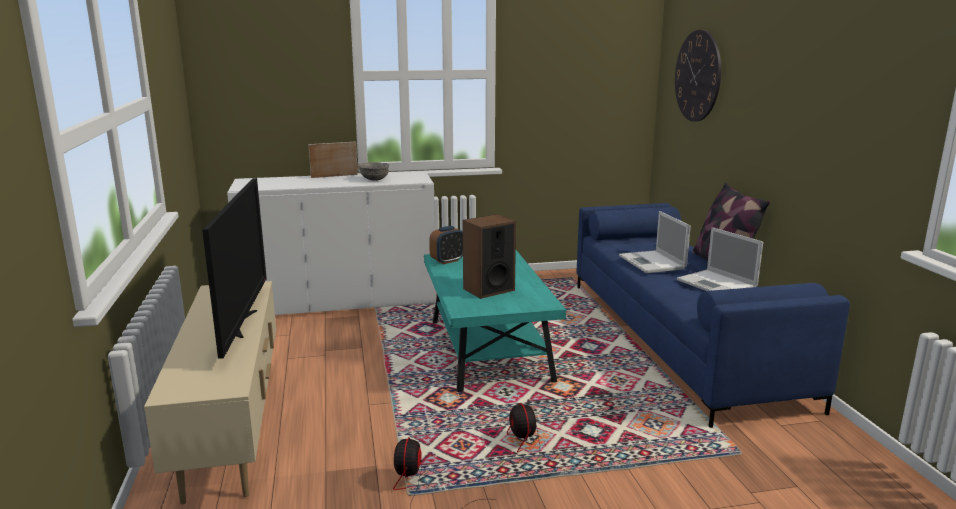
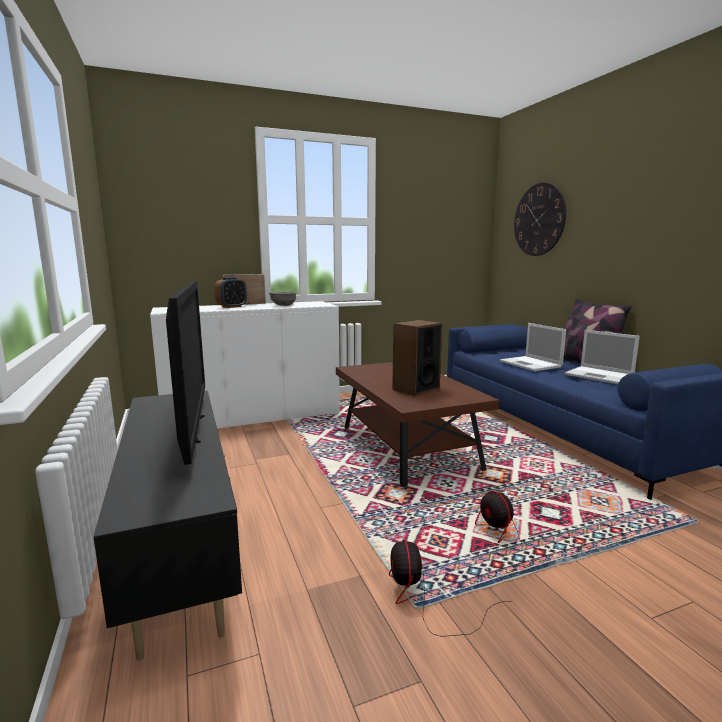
camera: 10 degrees left, 5 degrees down
(233, 429) = (182, 549): beige tv stand -> black tv stand
(447, 261) = (360, 370): alarm clock -> alarm clock (232, 307)
(488, 351) = (406, 448): turquoise coffee table -> brown coffee table

